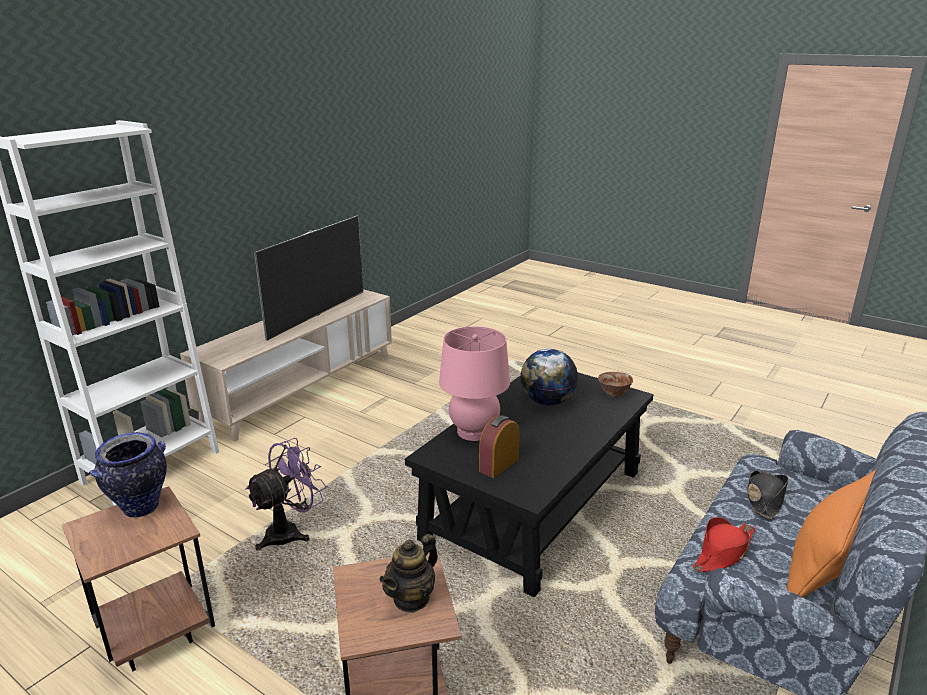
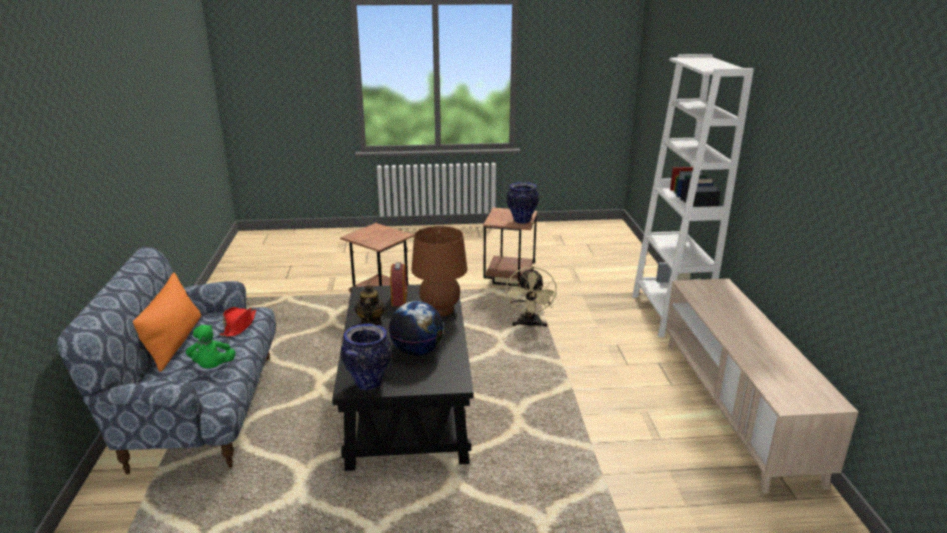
camera: 140 degrees right, 0 degrees up
(290, 532) = (529, 325): purple fan -> beige fan
(317, 314) = (758, 351): television -> none
(411, 598) = (370, 237): teapot -> teapot (370, 322)
(474, 431) = (440, 310): pink table lamp -> brown table lamp
(614, 394) = (368, 382): bowl -> vase
(764, 499) = (213, 367): black hat -> green plush toy

